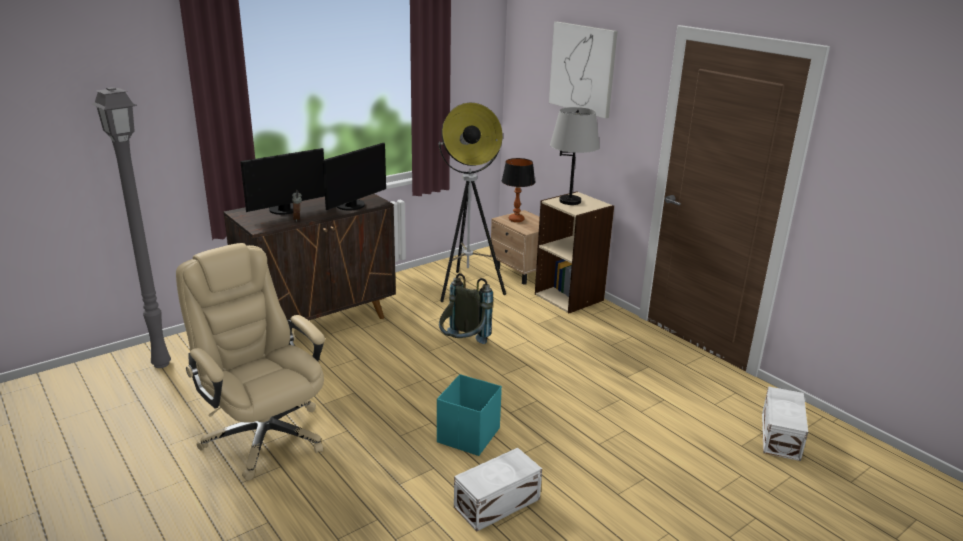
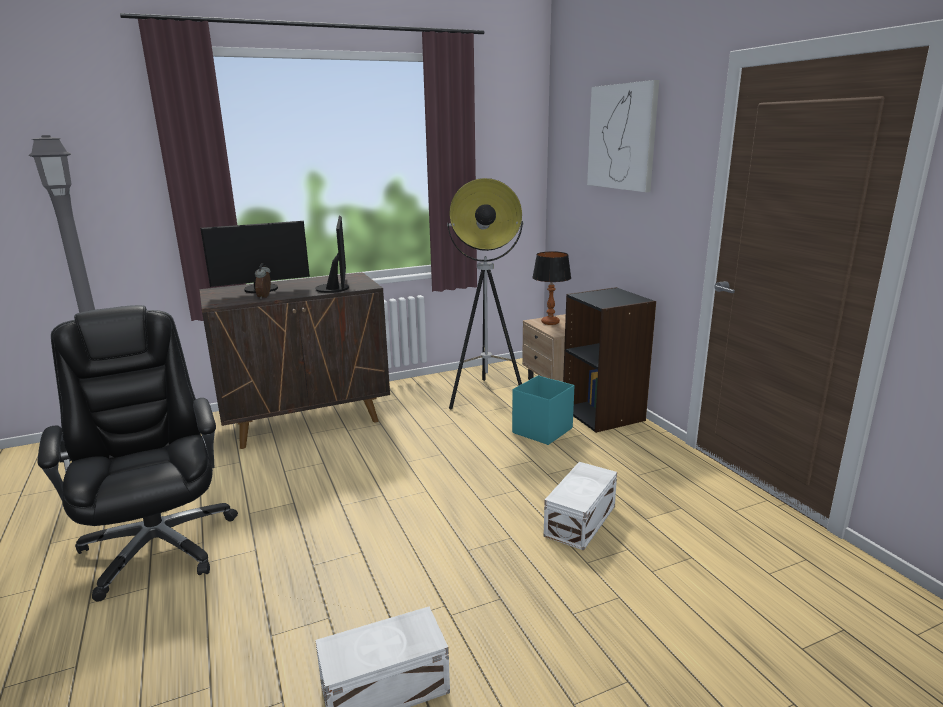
camera: 15 degrees right, 5 degrees down
(264, 435) = (158, 544): beige office chair -> black office chair
(353, 206) = (336, 288): monitor -> monitor turned 60 degrees counterclockwise
(463, 346) = (449, 460): grey backpack -> none
(467, 436) = (396, 576): turquoise storage box -> turquoise storage box (541, 431)
(569, 297) = (603, 414): beige bookcase -> black bookcase
(570, 201) = (602, 295): grey table lamp -> none
(781, 435) = (875, 640): white storage box -> white storage box (582, 520)

